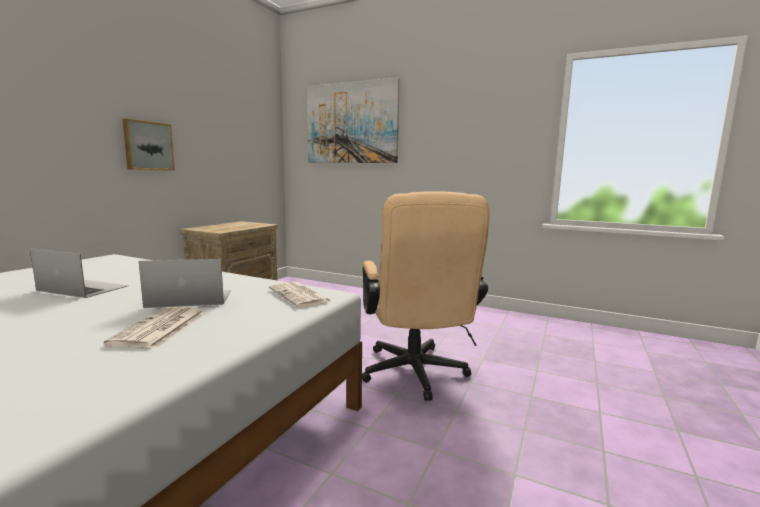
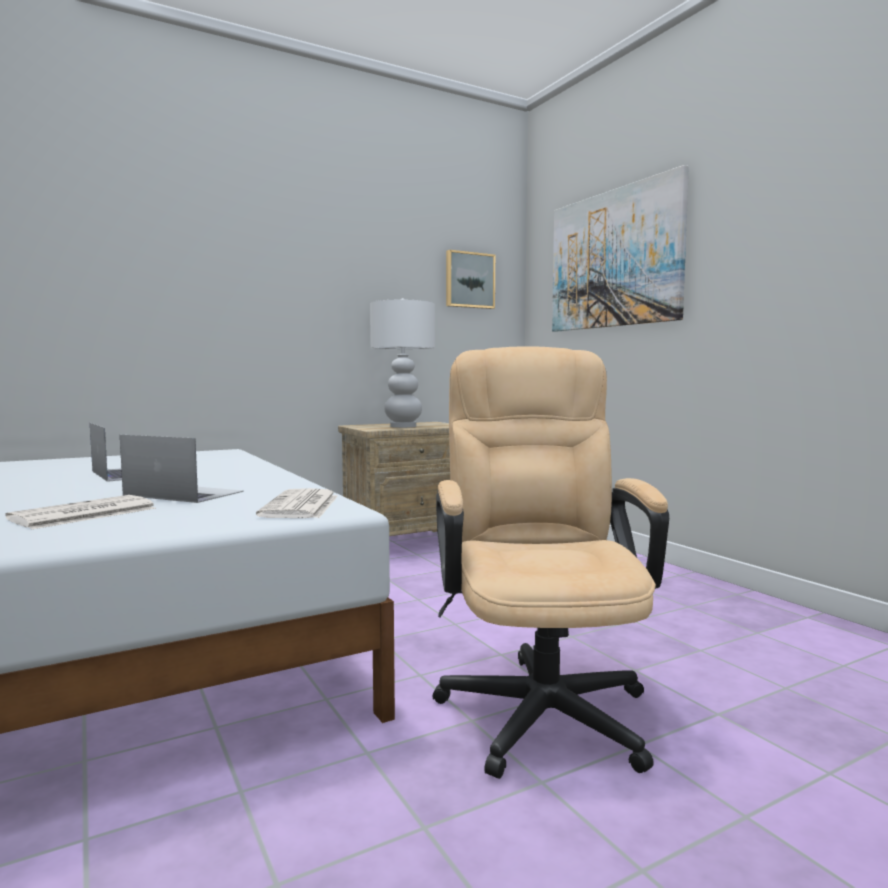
camera: 35 degrees right, 5 degrees down
(148, 146) = (303, 314): picture -> picture (469, 280)
(233, 227) = (403, 426): none -> white table lamp
(415, 376) = (541, 702): beige office chair -> beige office chair turned 150 degrees clockwise

